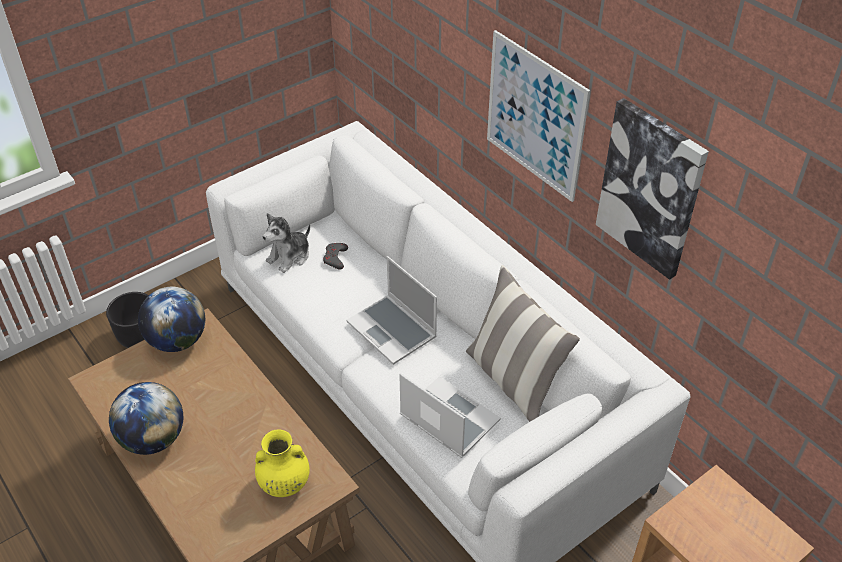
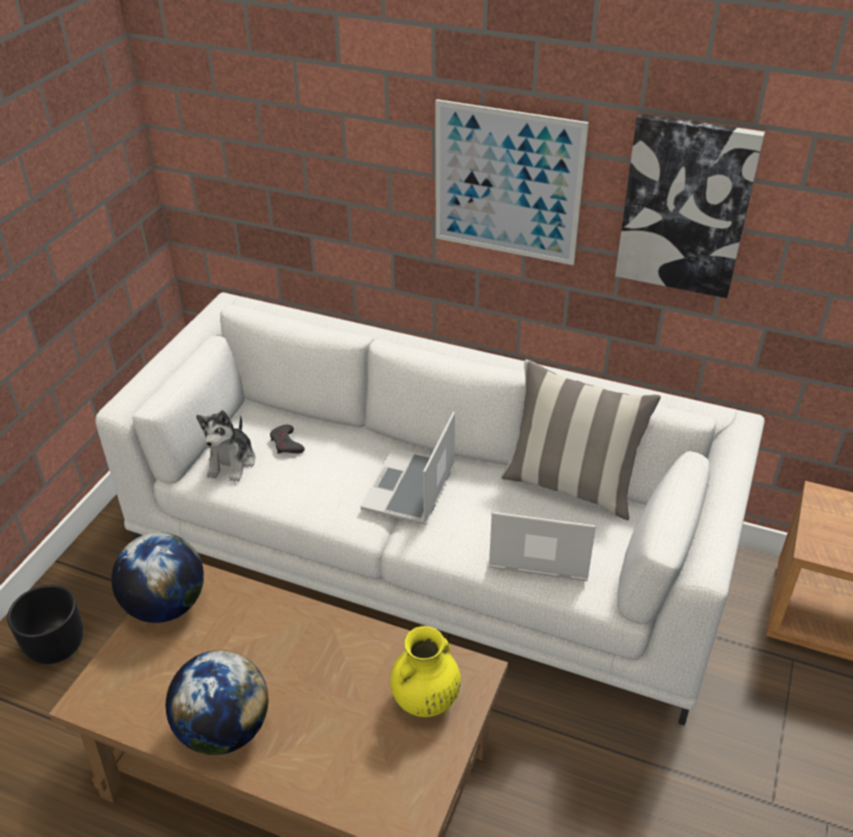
camera: 30 degrees left, 5 degrees down
(393, 330) = (410, 489): laptop -> laptop turned 90 degrees clockwise

